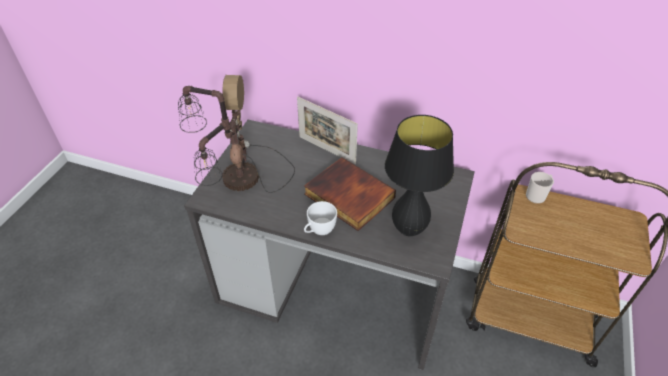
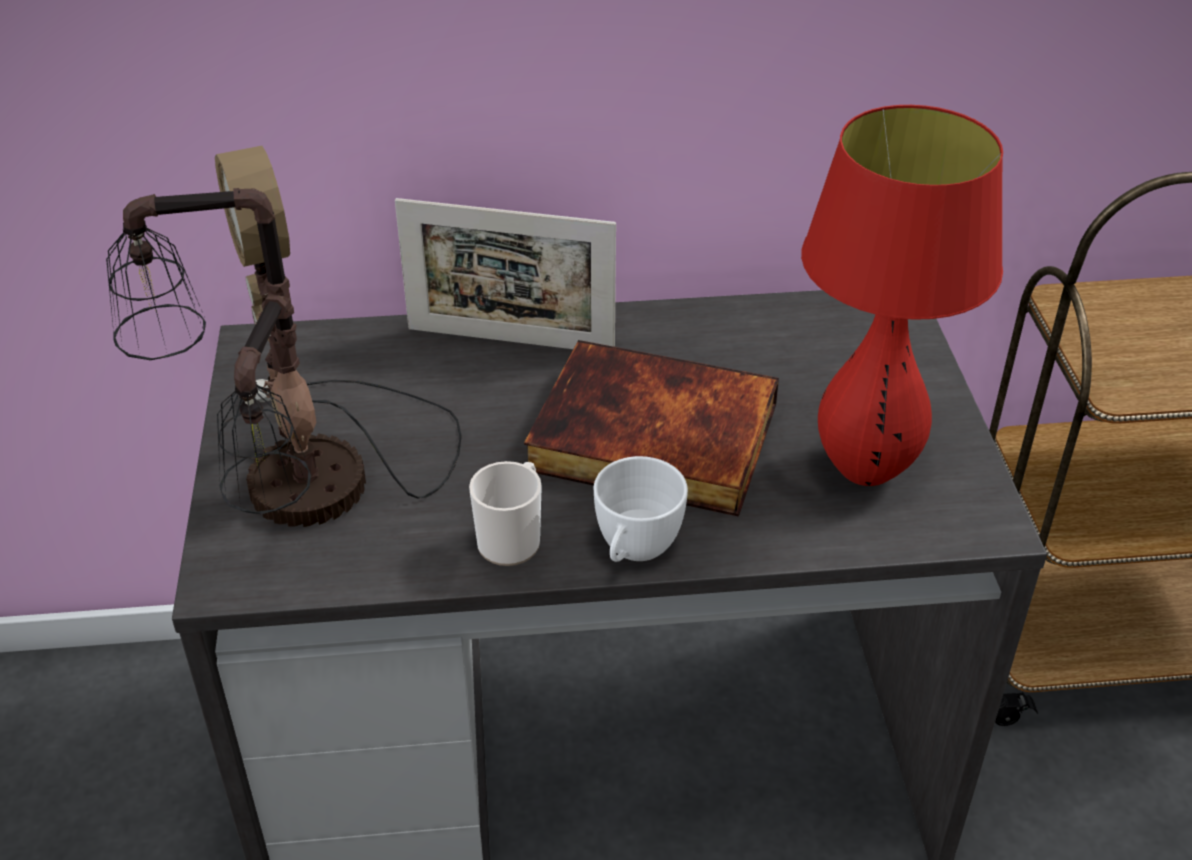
camera: 25 degrees left, 5 degrees down
(408, 229) = (865, 469): black table lamp -> red table lamp
(537, 195) = (1097, 297): mug -> mug (512, 539)

